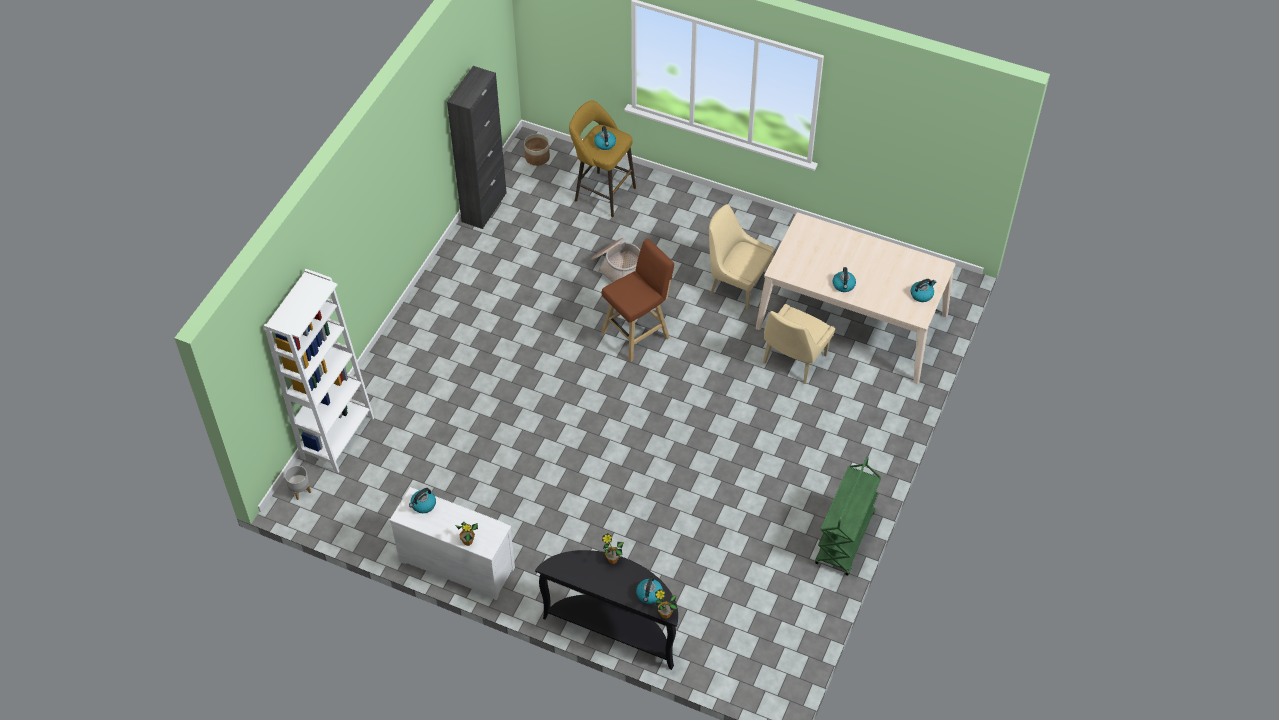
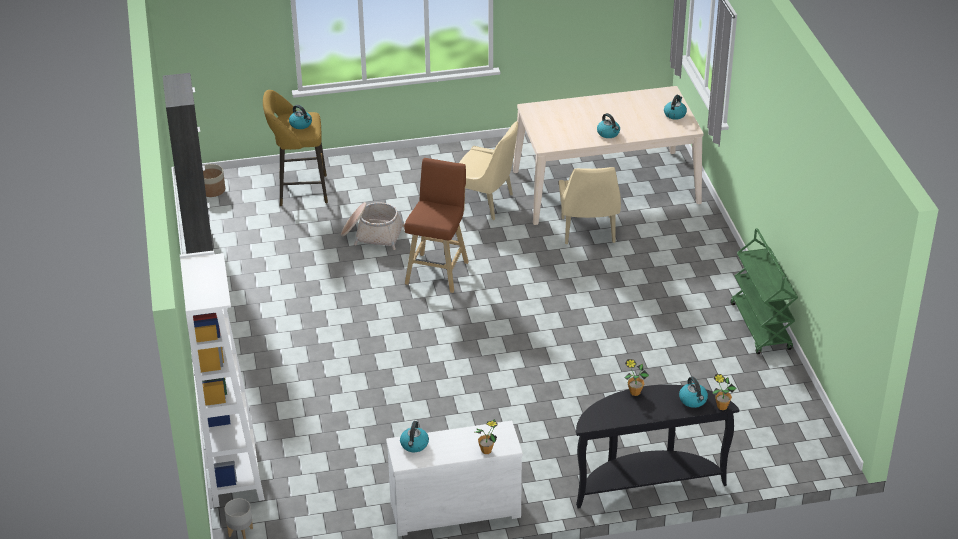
camera: 35 degrees left, 15 degrees down
(737, 284) = (486, 203): beige chair -> beige chair turned 150 degrees counterclockwise

